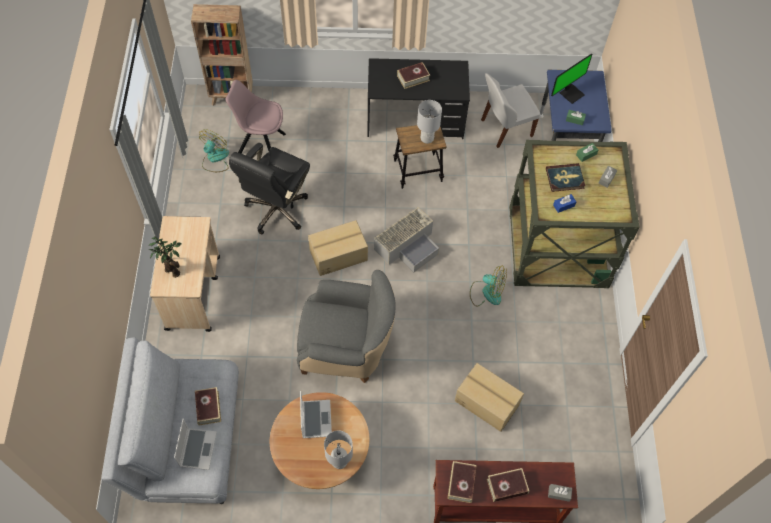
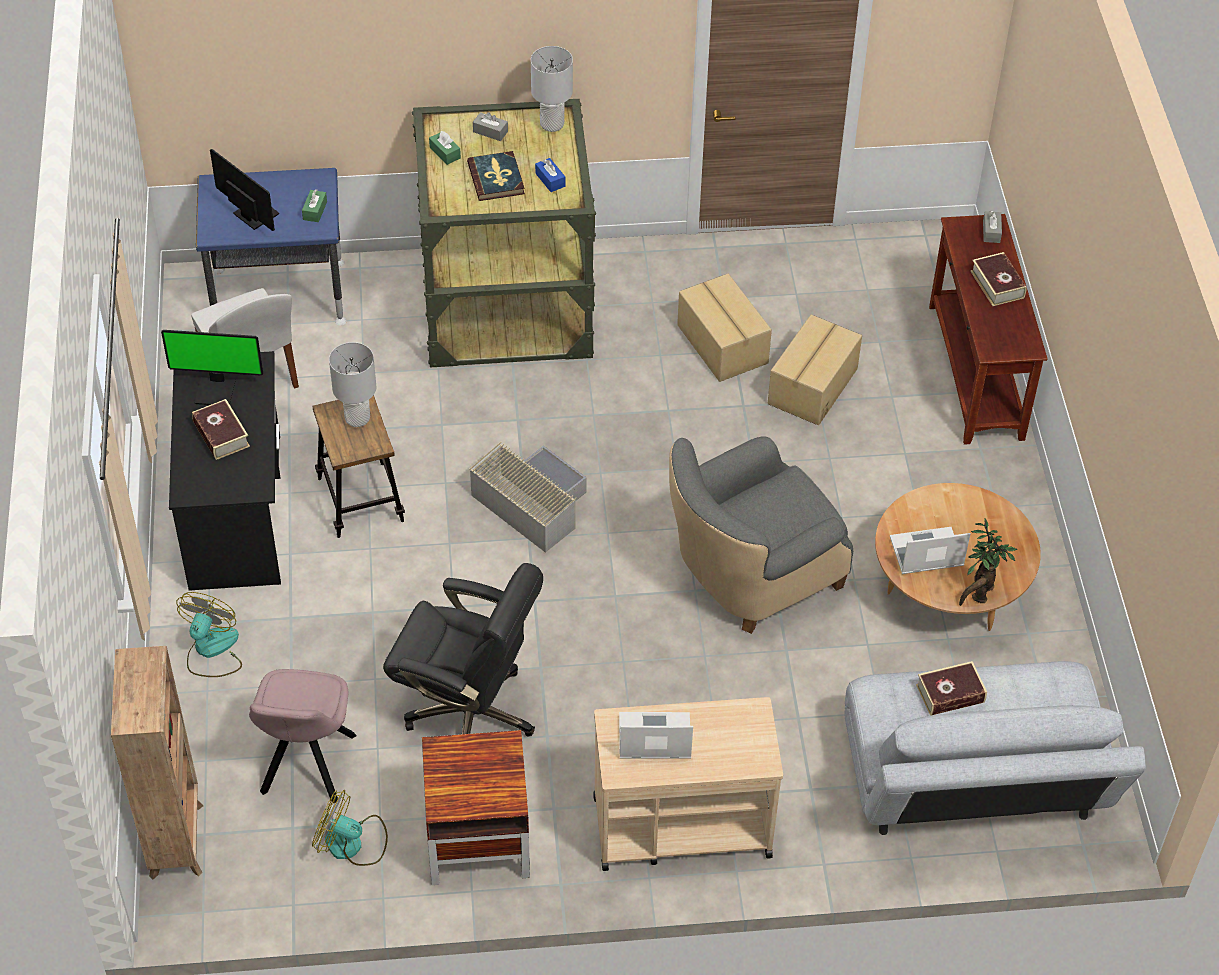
camera: 95 degrees left, 10 degrees down
(171, 269) = (721, 751): potted plant -> potted plant (979, 594)
(197, 448) = (1025, 697): laptop -> laptop (653, 738)
(206, 207) = (477, 838): none -> nightstand
(338, 254) = (564, 605): cardboard box -> cardboard box (721, 345)
(339, 462) = (989, 515): grey table lamp -> grey table lamp (551, 126)
(346, 347) = (752, 574): grey armchair -> grey armchair turned 120 degrees counterclockwise
(443, 76) = (216, 390): none -> monitor
(461, 483) = (1007, 332): book -> none
(486, 292) = (611, 392): fan -> fan (211, 650)

